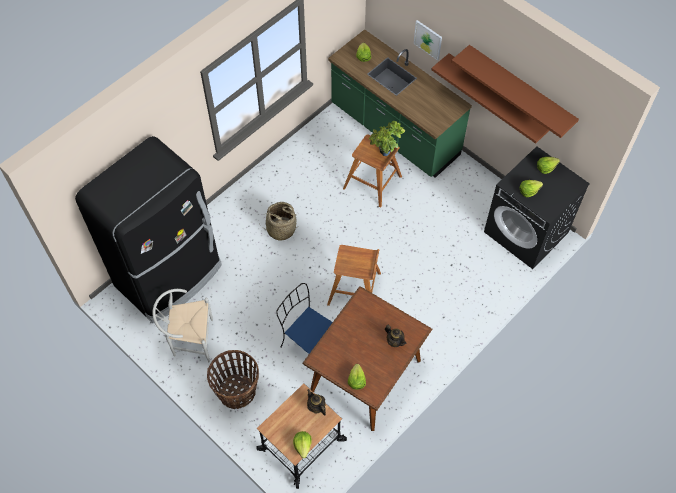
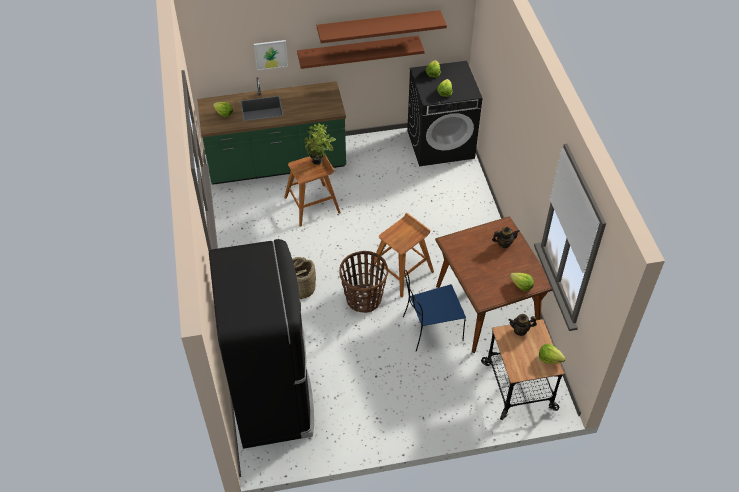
camera: 55 degrees left, 10 degrees down
(189, 340) = (354, 416): white chair -> none
(237, 391) = (434, 406): basket -> basket (363, 298)

